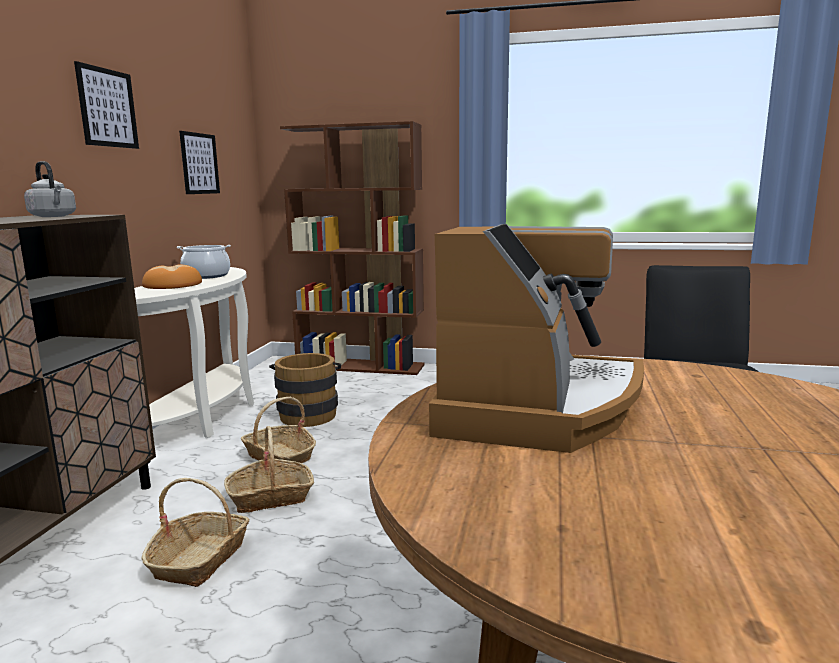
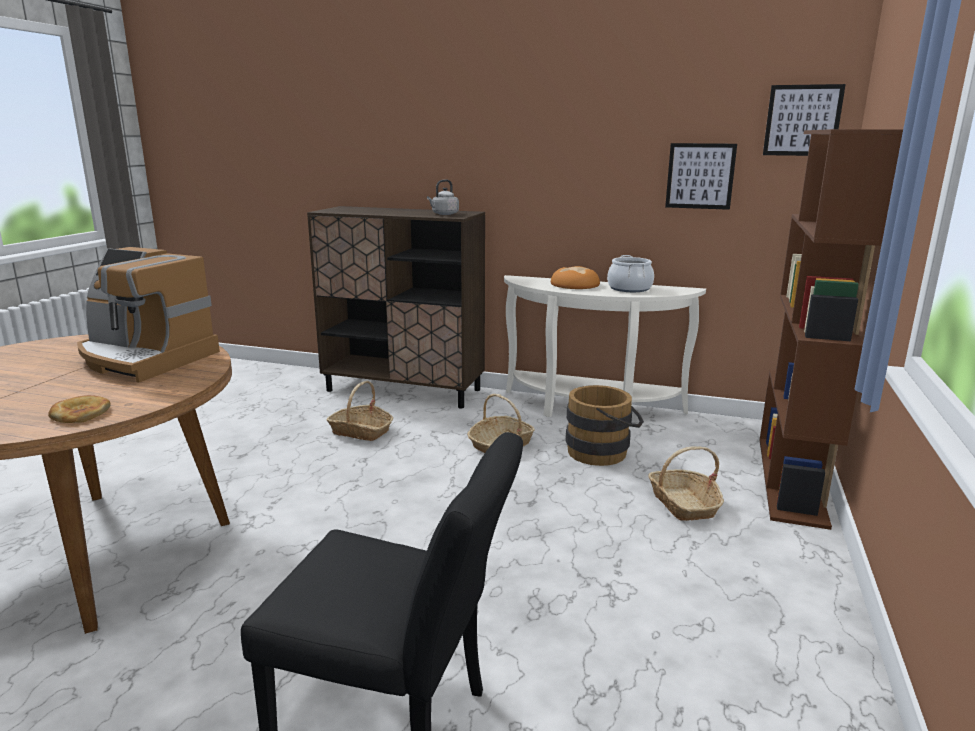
camera: 95 degrees right, 5 degrees up
(107, 108) = (571, 131): picture -> picture (802, 120)
(271, 497) = (430, 445): basket -> basket (683, 504)
(753, 387) = (80, 413): none -> bread

